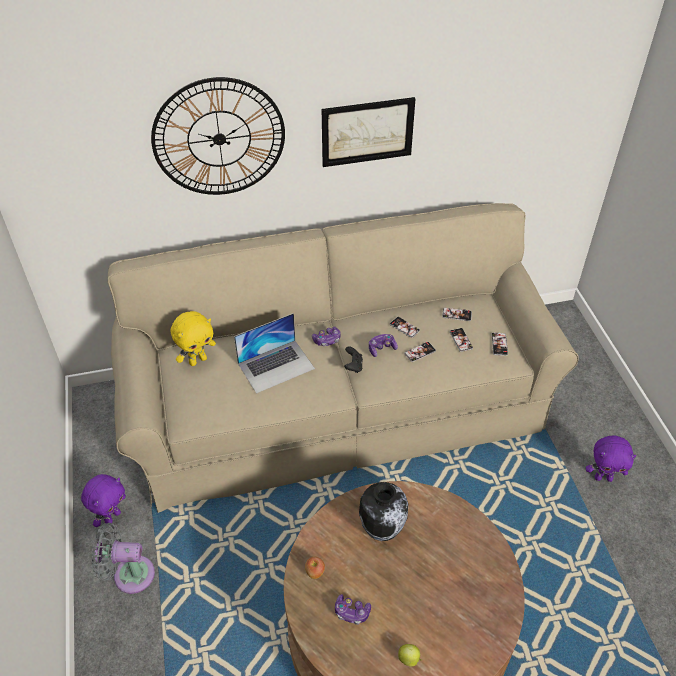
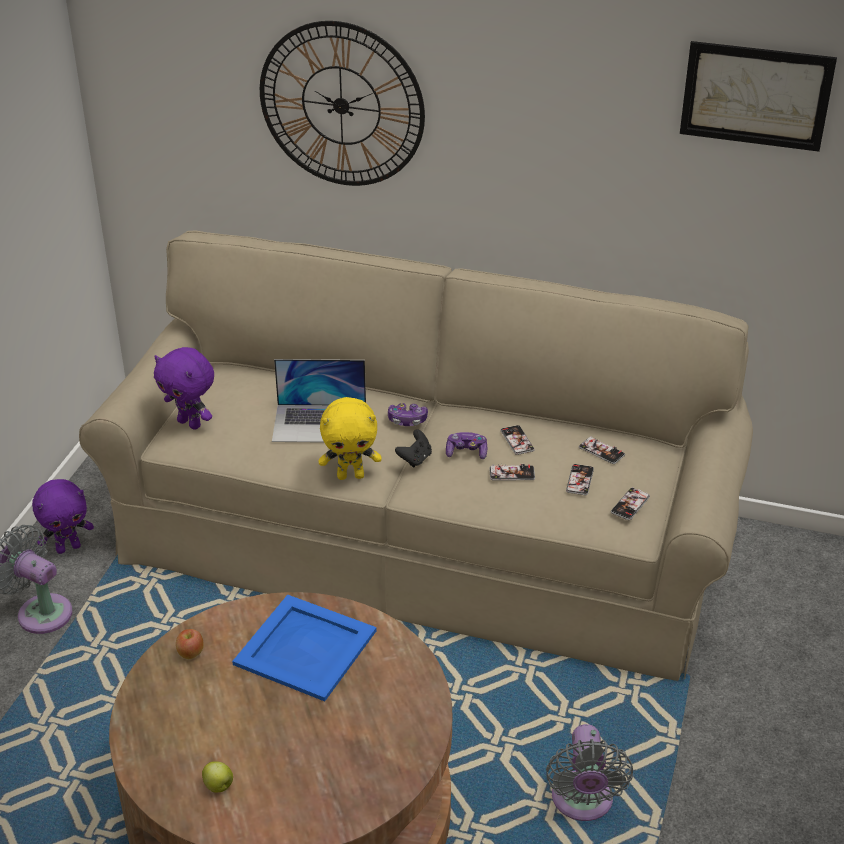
camera: 30 degrees right, 10 degrees down
(197, 360) = (237, 386): yellow plush toy -> yellow plush toy (351, 475)
(351, 612) = (196, 710): game controller -> none
(367, 132) = (537, 149): picture -> picture (756, 95)
(382, 529) = (307, 647): vase -> blue tray
(548, 534) = (582, 803): none -> grey fan
(603, 477) = (726, 775): purple plush toy -> purple plush toy (190, 423)

